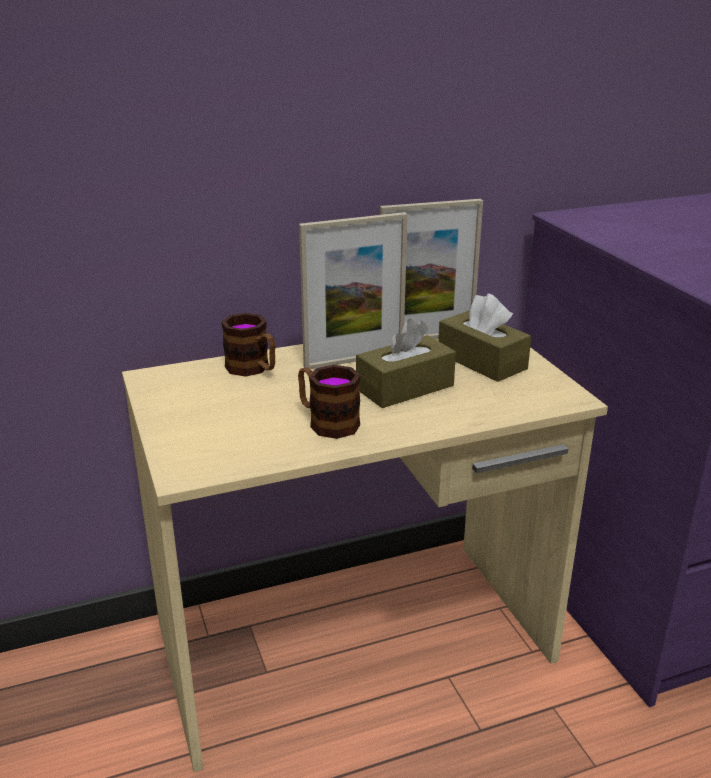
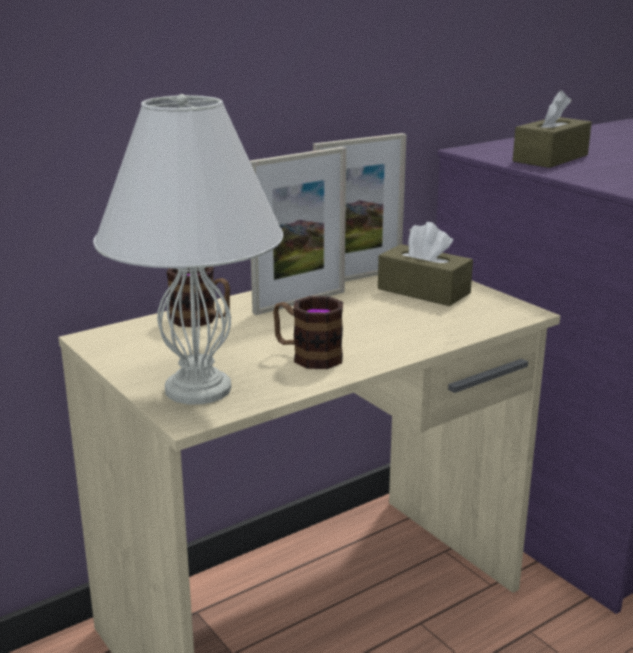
camera: 15 degrees left, 5 degrees down
(208, 445) = (199, 389): none -> white table lamp
(405, 387) = (365, 320): brown tissue box -> brown tissue box (550, 158)

